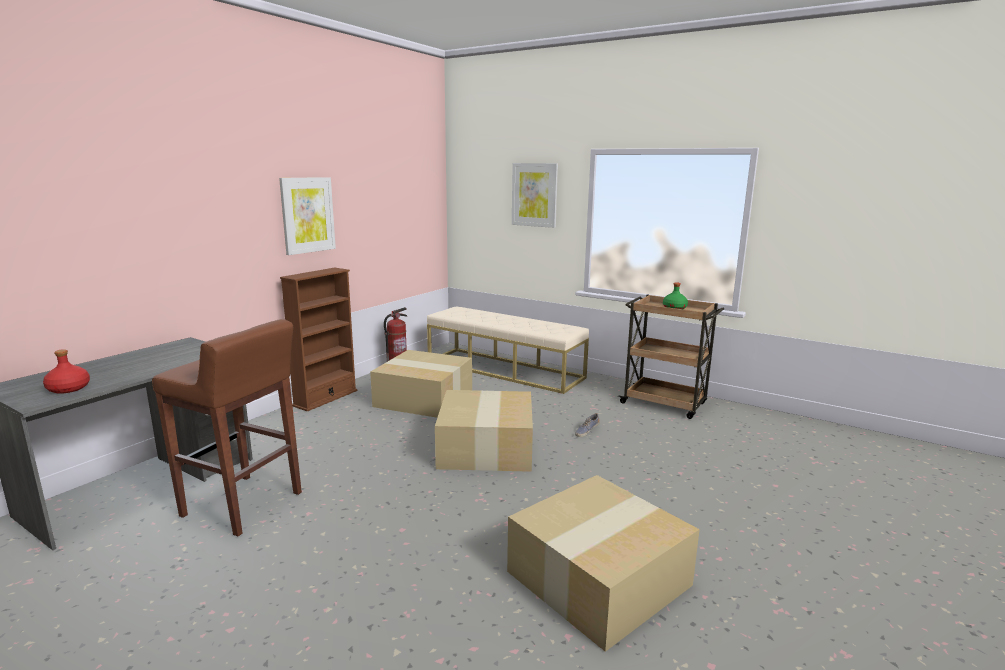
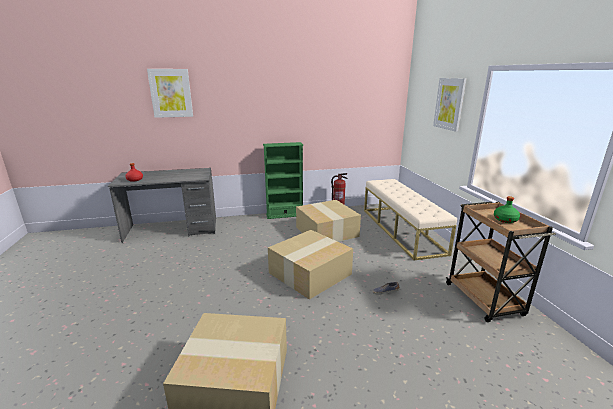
camera: 45 degrees right, 5 degrees up
(243, 505) = (183, 252): brown stool -> none
(307, 215) = (286, 110): picture -> picture (171, 93)
(325, 398) = (284, 215): brown bookcase -> green bookcase

